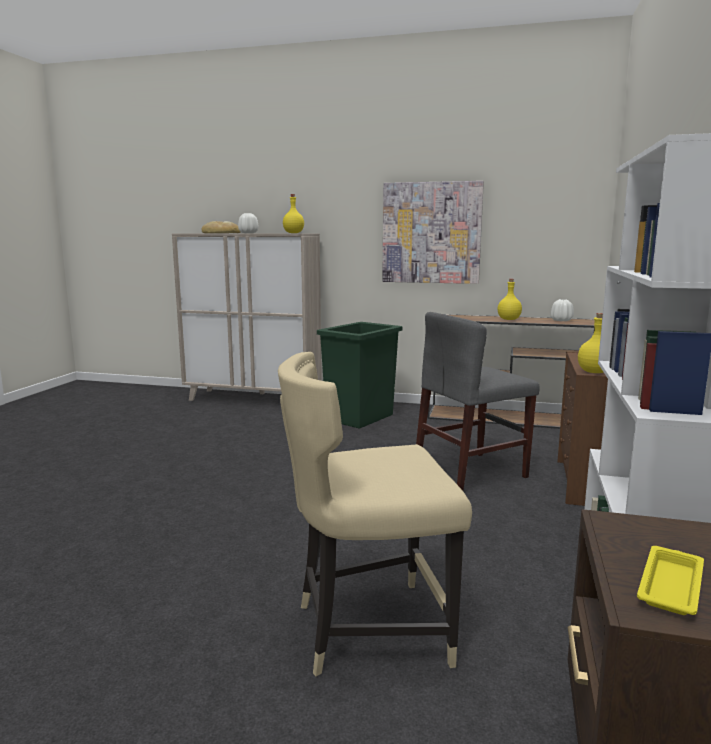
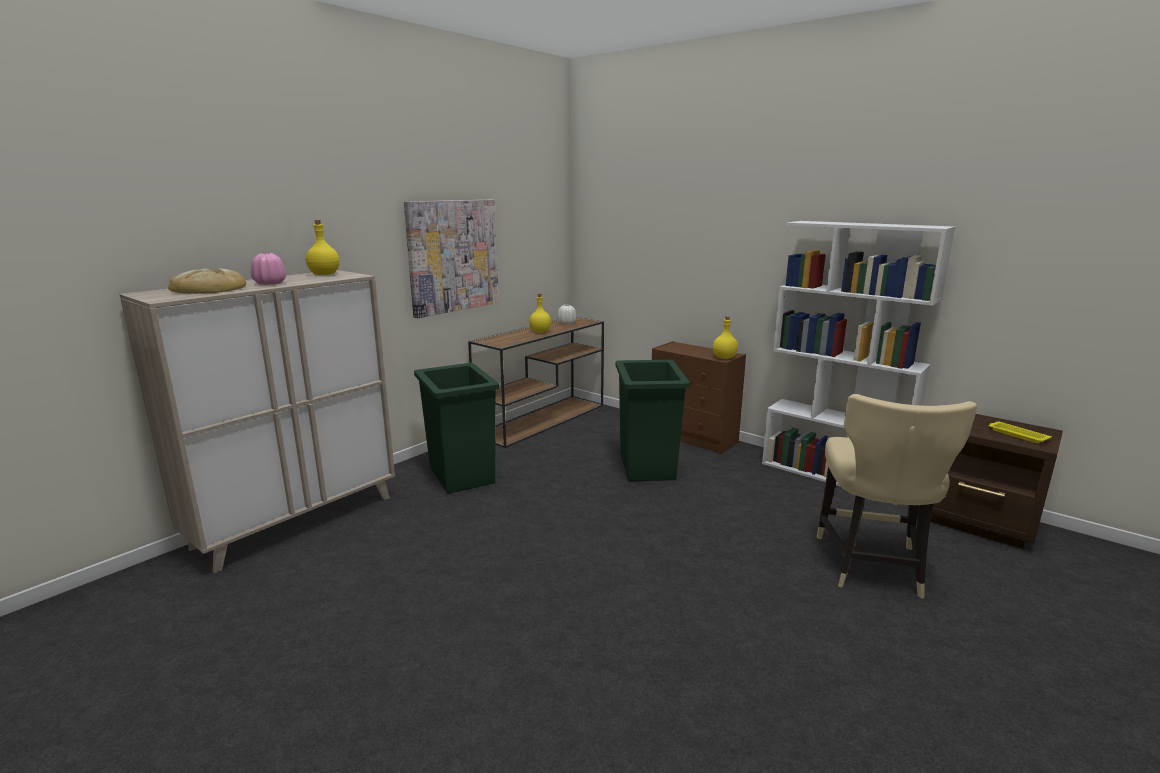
camera: 65 degrees left, 5 degrees up
(248, 233) = (270, 283): white vase -> pink vase
(470, 472) = (646, 467): grey chair -> green trash can

